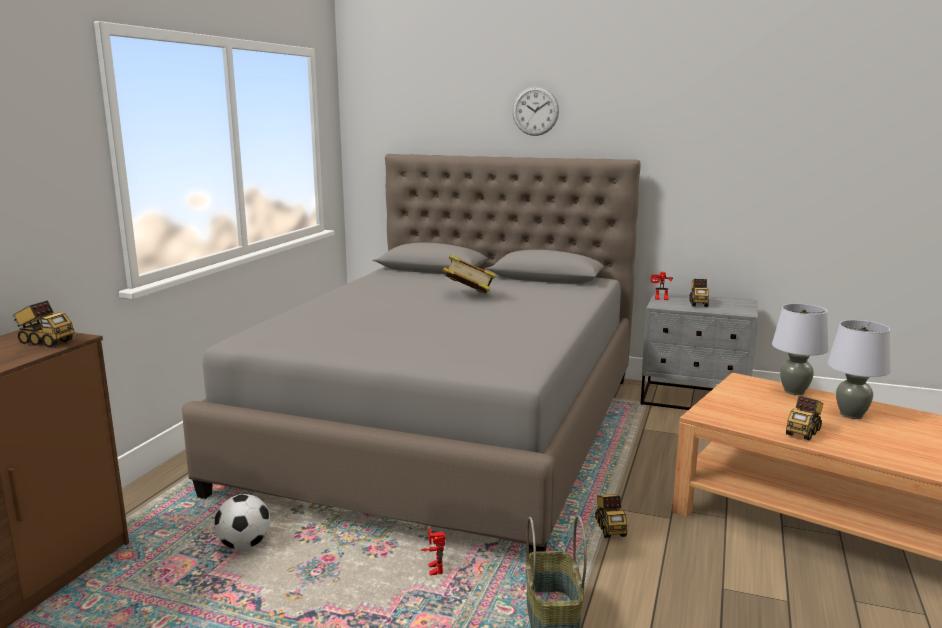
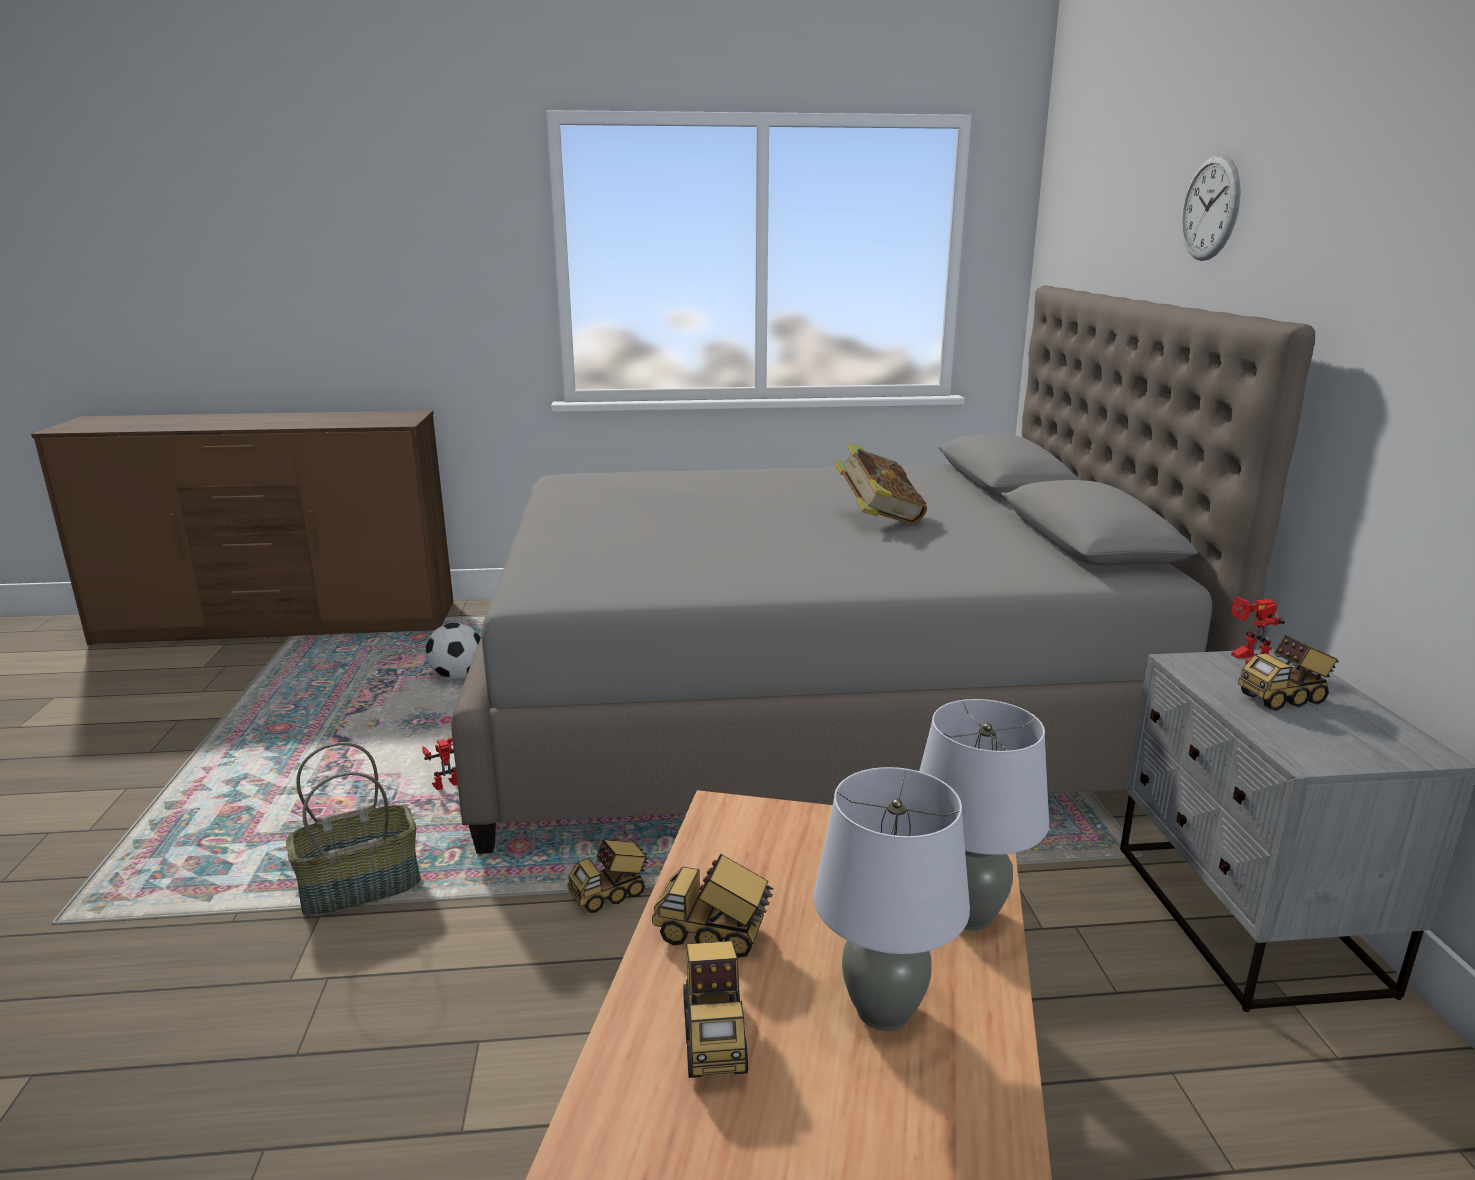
camera: 65 degrees right, 5 degrees up
(45, 342) = (387, 420): toy truck -> toy truck (714, 1037)

